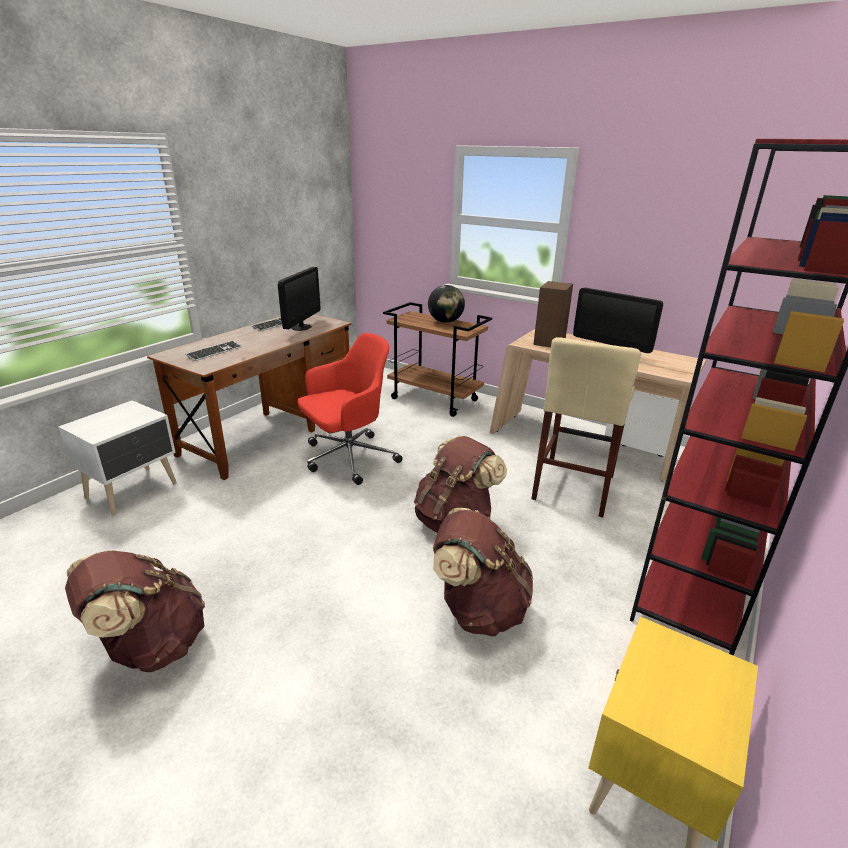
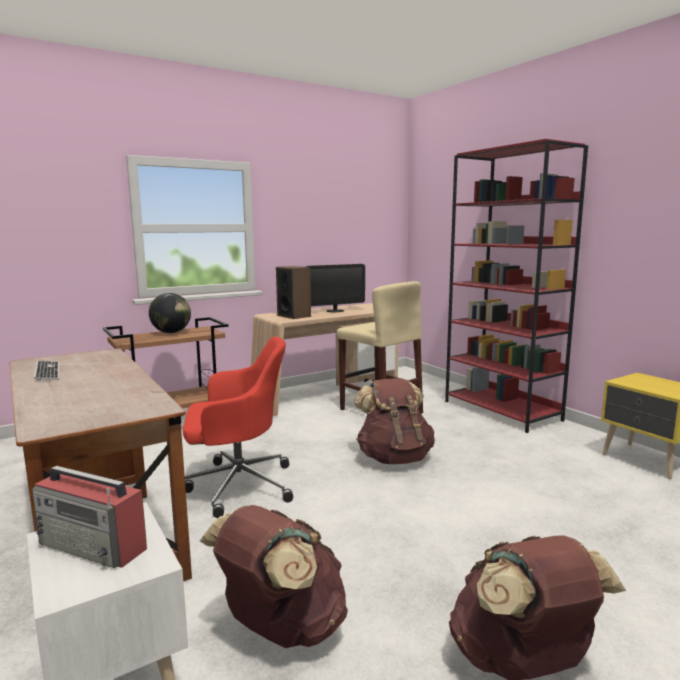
camera: 65 degrees left, 15 degrees down
(117, 418) = (94, 546): none -> radio
(214, 352) = (99, 403): keyboard -> none
(301, 327) = (89, 364): monitor -> none
(348, 458) = (237, 485): red office chair -> red office chair turned 90 degrees clockwise
(478, 609) = (506, 472): brown backpack -> brown backpack (281, 628)

